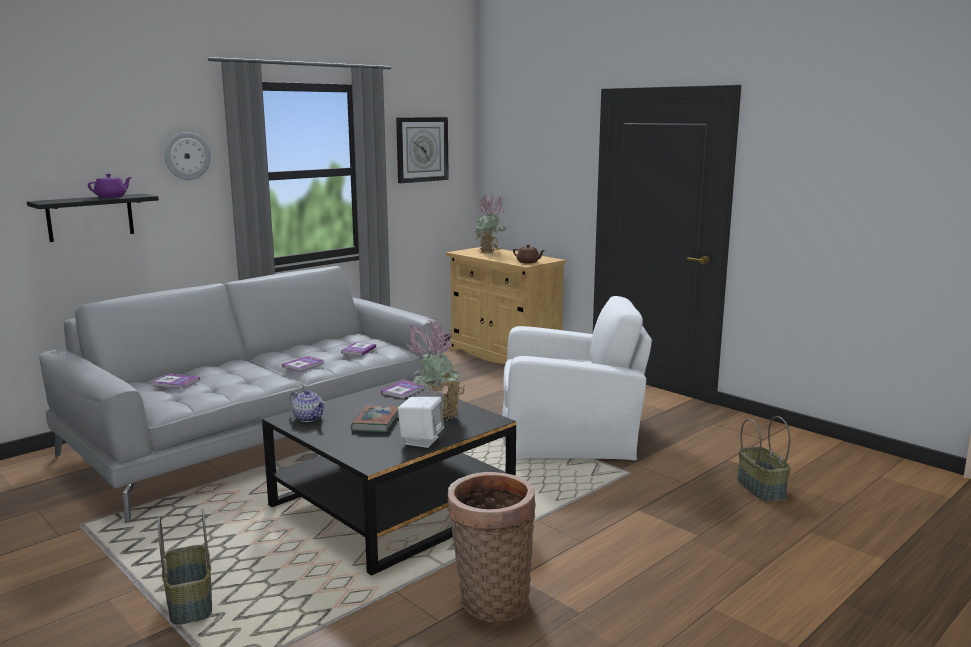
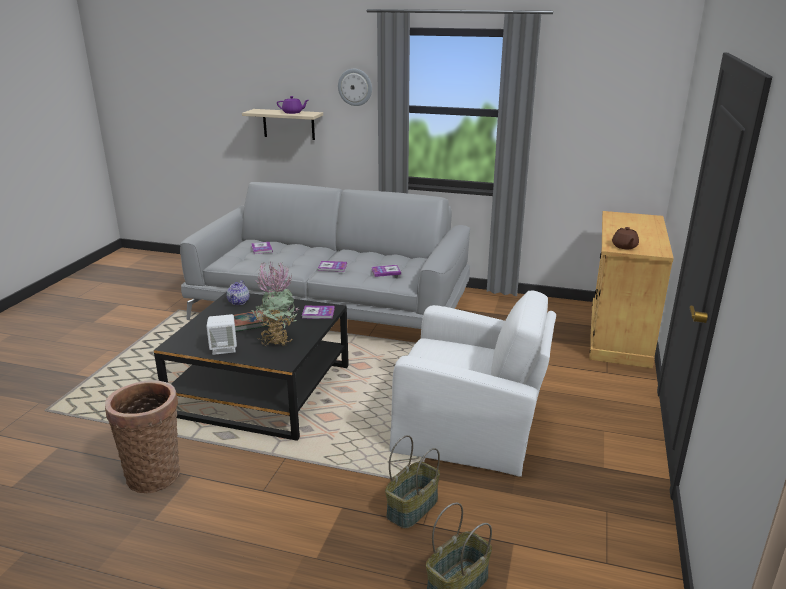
camera: 60 degrees right, 10 degrees up
(90, 217) = (288, 124): black shelf -> beige shelf
(191, 603) = (112, 373): basket -> basket (413, 508)
(422, 149) = (596, 99): wall clock -> none
(490, 253) = (635, 224): potted plant -> none
(570, 434) = (470, 425): white armchair -> white armchair turned 45 degrees counterclockwise

